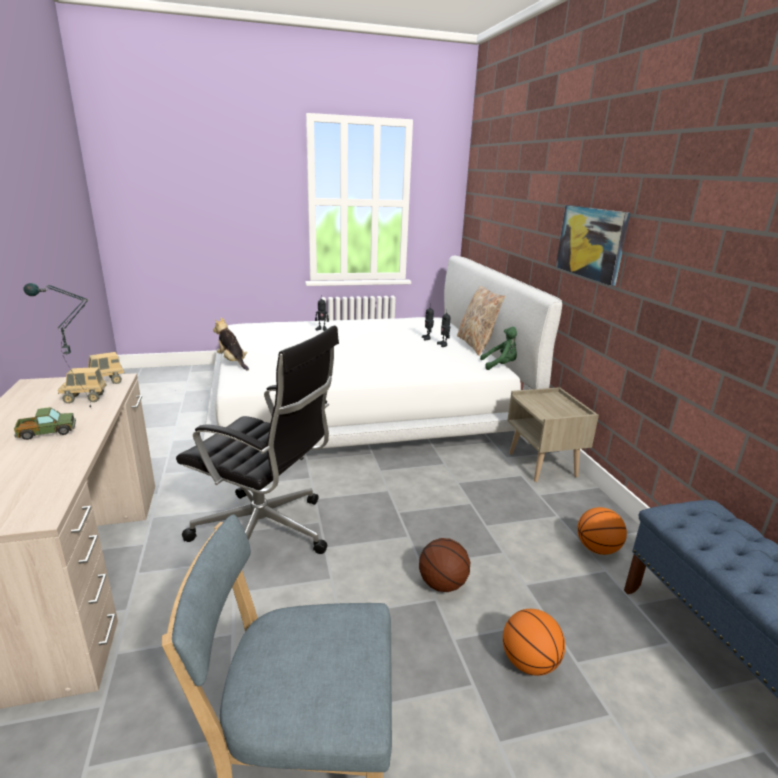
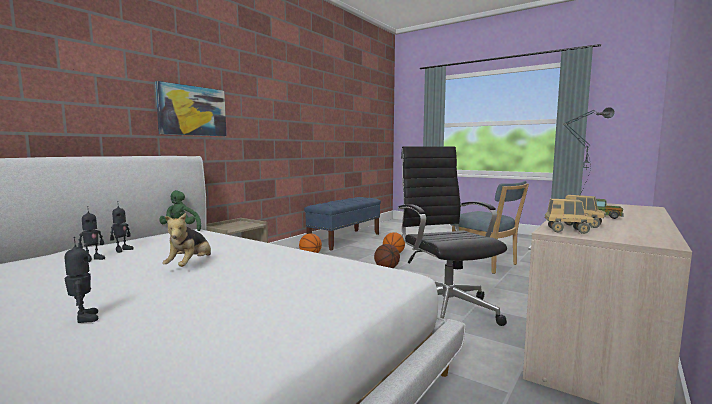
camera: 130 degrees left, 15 degrees down
(232, 362) = (363, 302): plush toy -> plush toy (190, 266)
(477, 345) = (109, 242): beige pillow -> none

